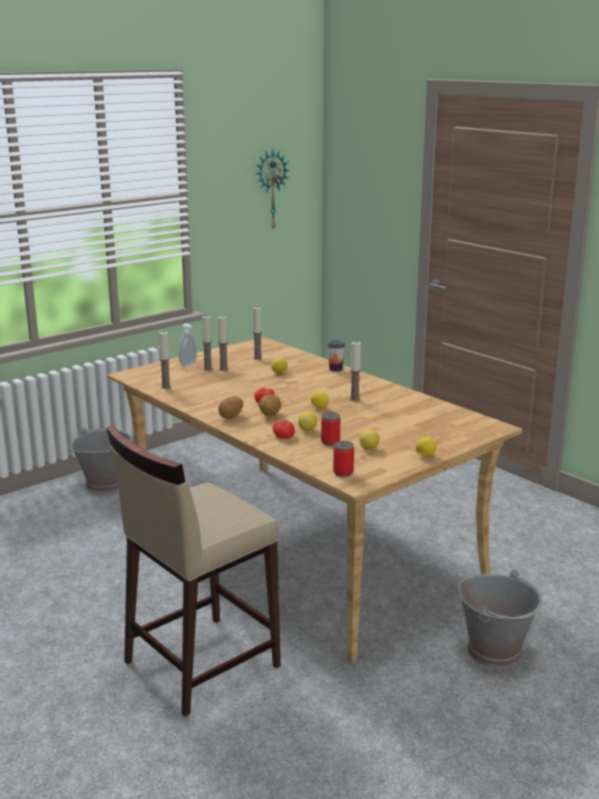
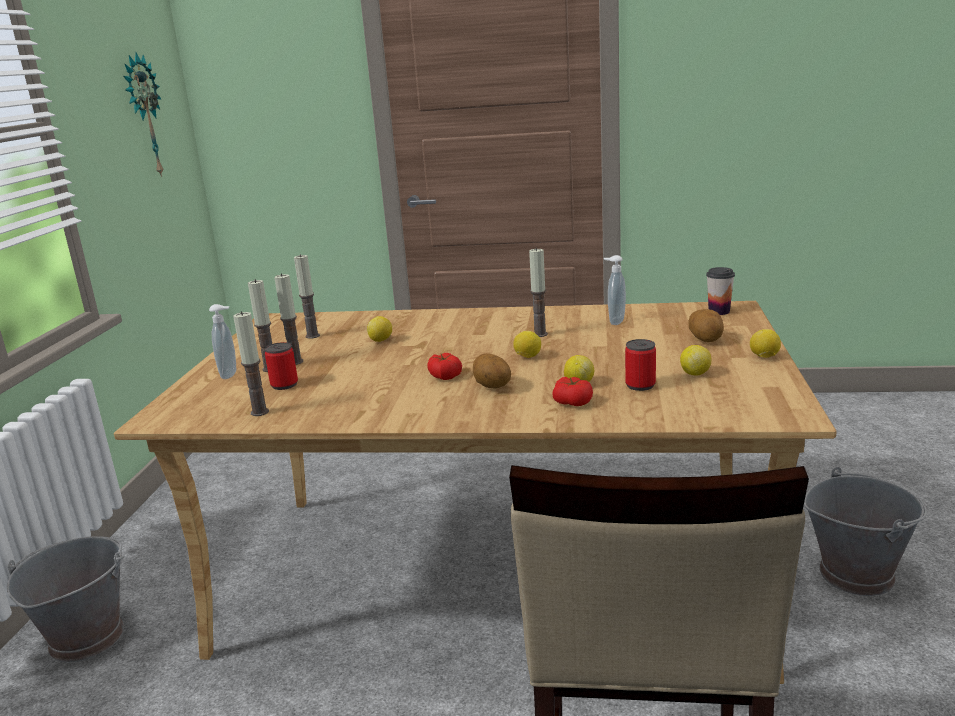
camera: 40 degrees left, 0 degrees up
(231, 417) = (449, 409): potato -> potato (706, 340)
(335, 369) = (437, 315): cup -> cup (719, 311)
(343, 473) = (749, 410): can -> can (284, 385)
(408, 408) = (615, 321): none -> soap dispenser

